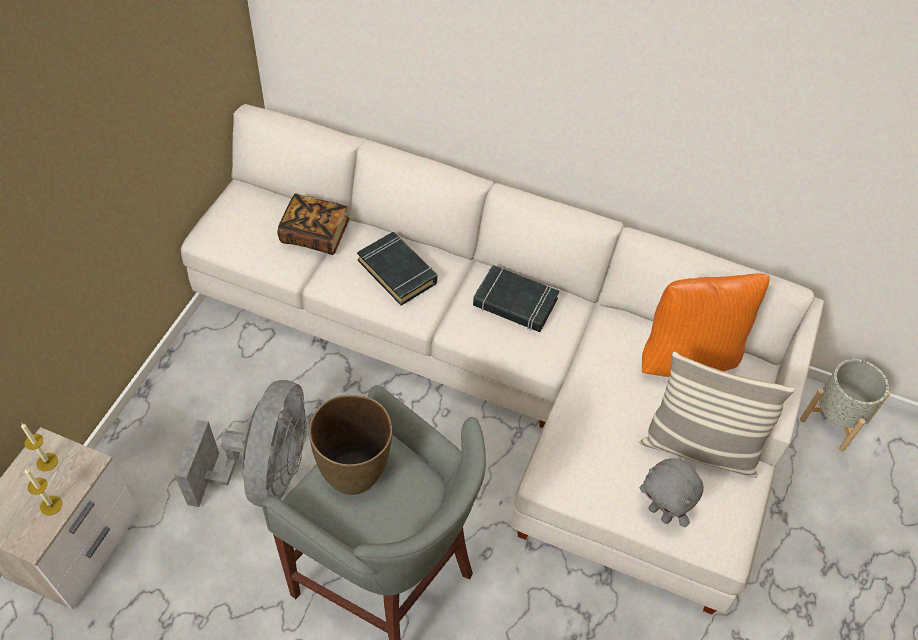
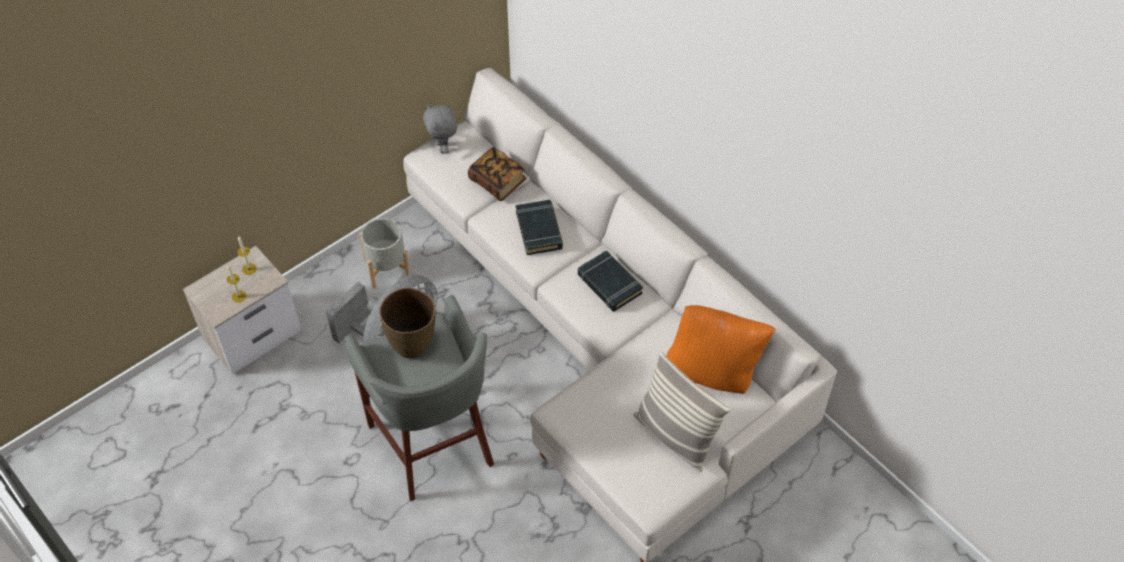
camera: 30 degrees right, 0 degrees up
(661, 513) = (618, 465): grey plush toy -> grey plush toy (443, 148)
(834, 420) = (839, 479): grey planter -> grey planter (387, 268)

